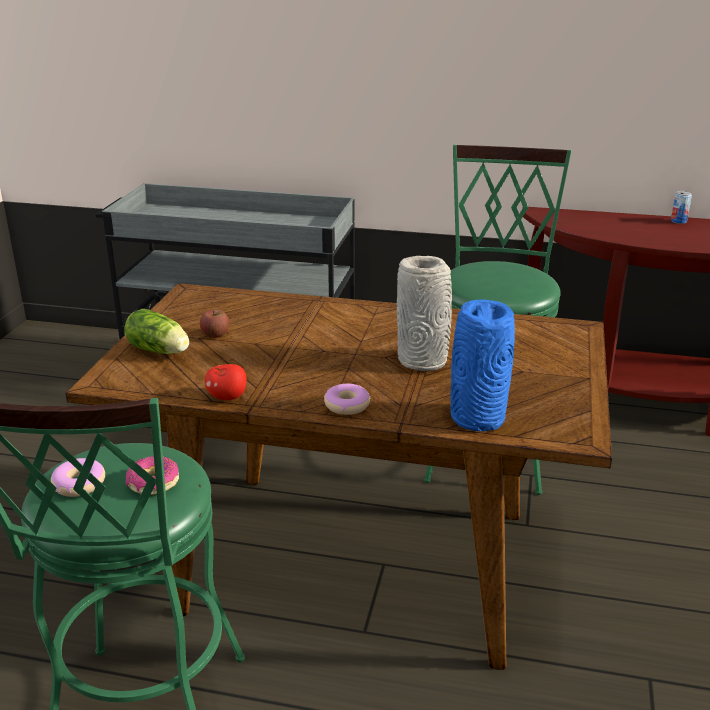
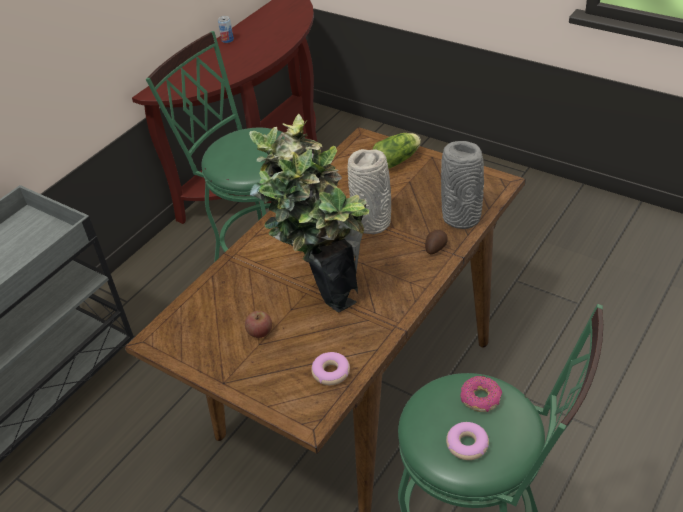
camera: 65 degrees left, 15 degrees up
(160, 351) = (272, 373): lettuce -> lettuce (398, 159)
(227, 397) = (376, 339): apple -> none
(295, 352) = (321, 287): none -> potted plant
(347, 405) = (418, 275): donut -> donut (331, 372)
(405, 408) = (435, 247): none -> potato
(477, 419) = (462, 218): blue vase -> grey vase

